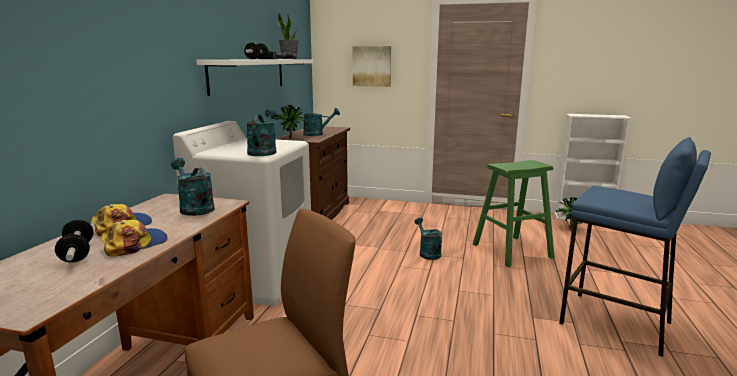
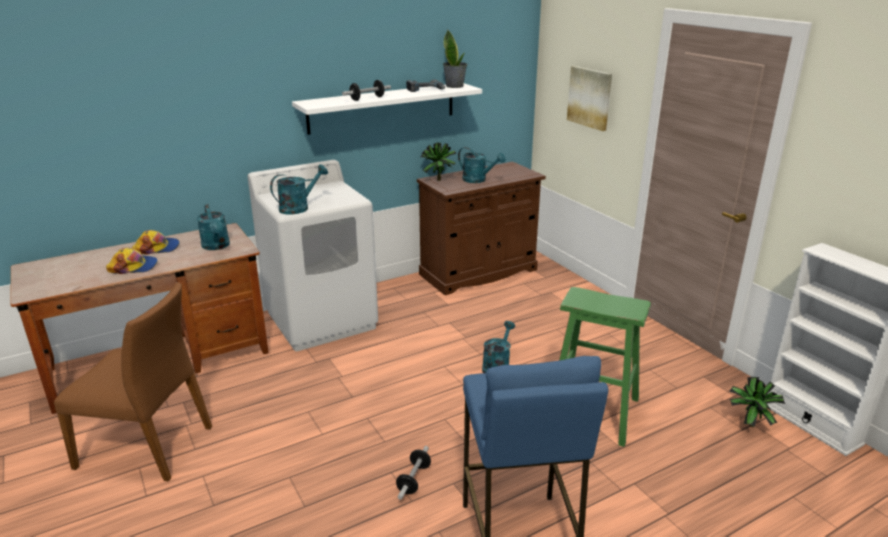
camera: 45 degrees right, 10 degrees up
(77, 253) = (105, 262): dumbbell -> dumbbell (414, 480)
(194, 208) = (217, 246): turquoise watering can -> turquoise watering can turned 150 degrees clockwise

